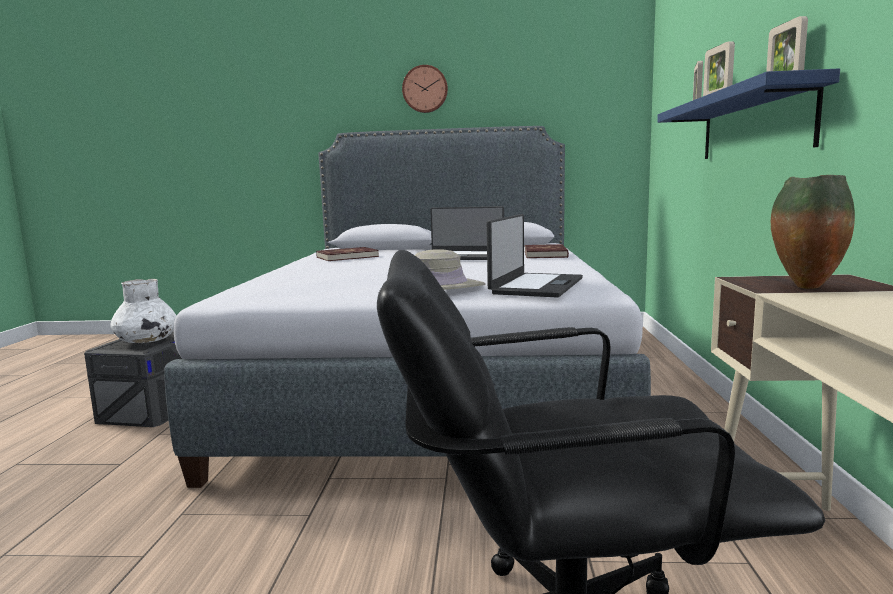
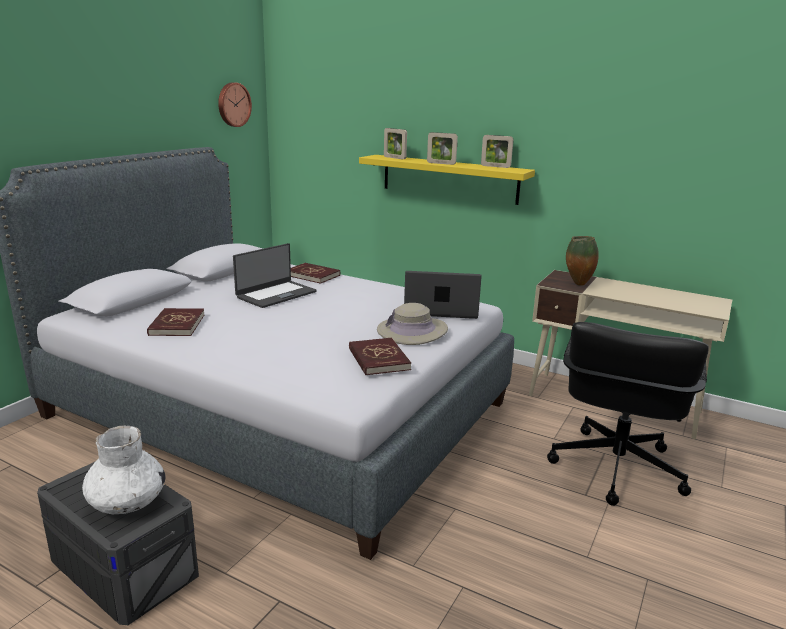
camera: 65 degrees left, 10 degrees up
(327, 289) = (378, 359): none -> red book
(425, 89) = (97, 107): wall clock -> wall clock (233, 104)
(536, 286) = (440, 310): laptop -> laptop turned 45 degrees counterclockwise
(753, 125) = (449, 179): blue shelf -> yellow shelf

